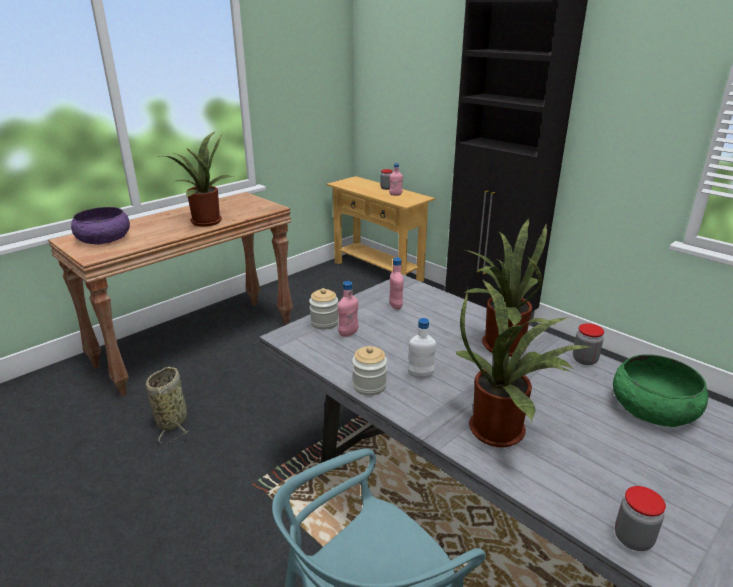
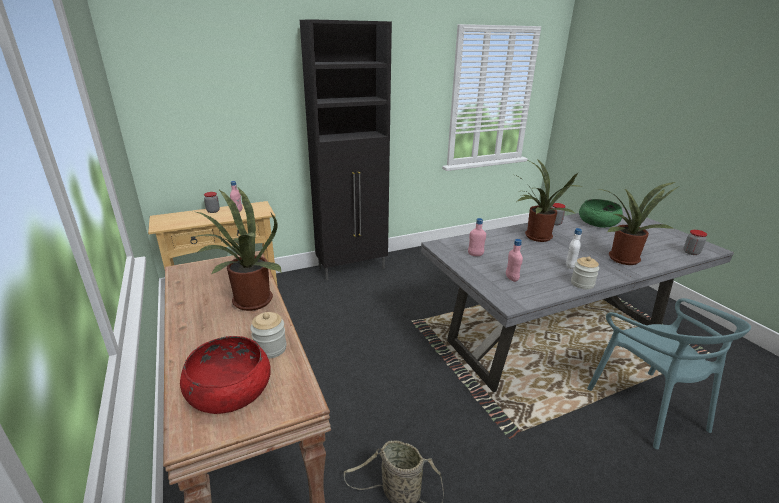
camera: 70 degrees left, 0 degrees up
(104, 238) = (230, 390): purple bowl -> red bowl
(324, 323) = (492, 284): jar -> jar (270, 348)

